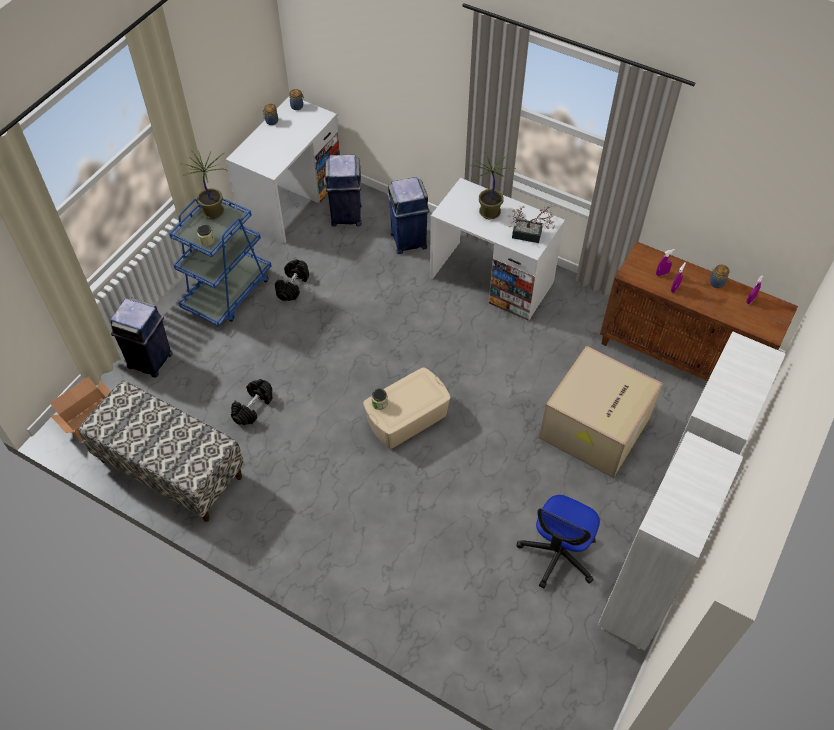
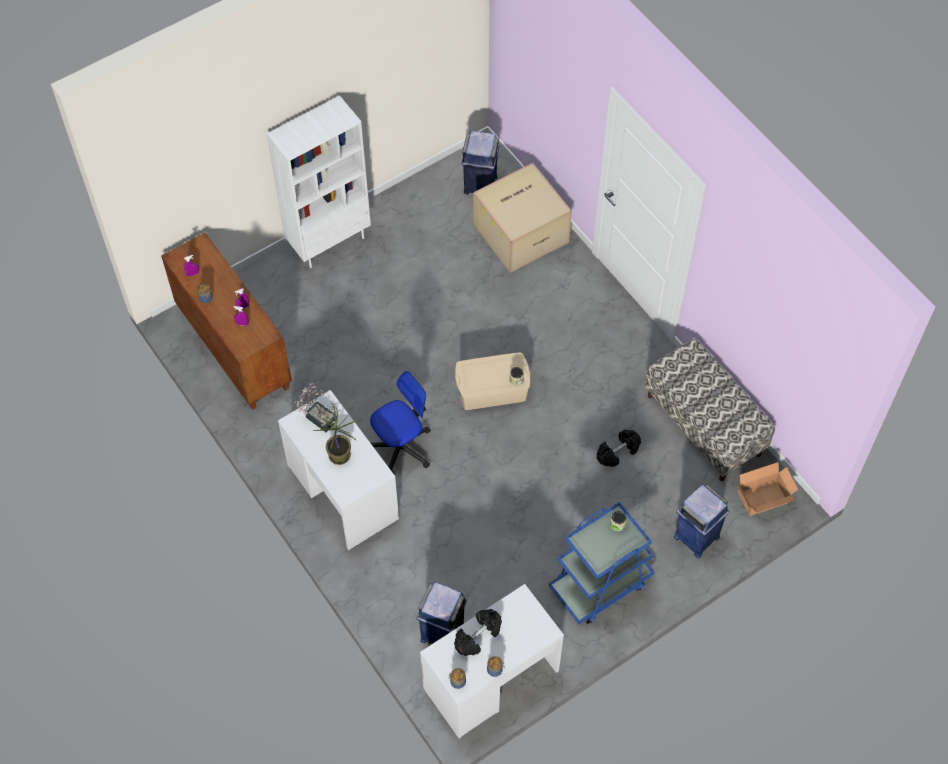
camera: 155 degrees left, 5 degrees up
(214, 212) = (599, 556): potted plant -> none
(292, 286) = (534, 565): black dumbbell -> black dumbbell (478, 636)
(408, 240) = (395, 572): blue trash can -> blue trash can (480, 185)
(558, 554) = (436, 248): office chair -> office chair (401, 447)
(595, 429) = (347, 321): cardboard box -> cardboard box (521, 232)
(637, 604) = (403, 199): white bookcase -> none

